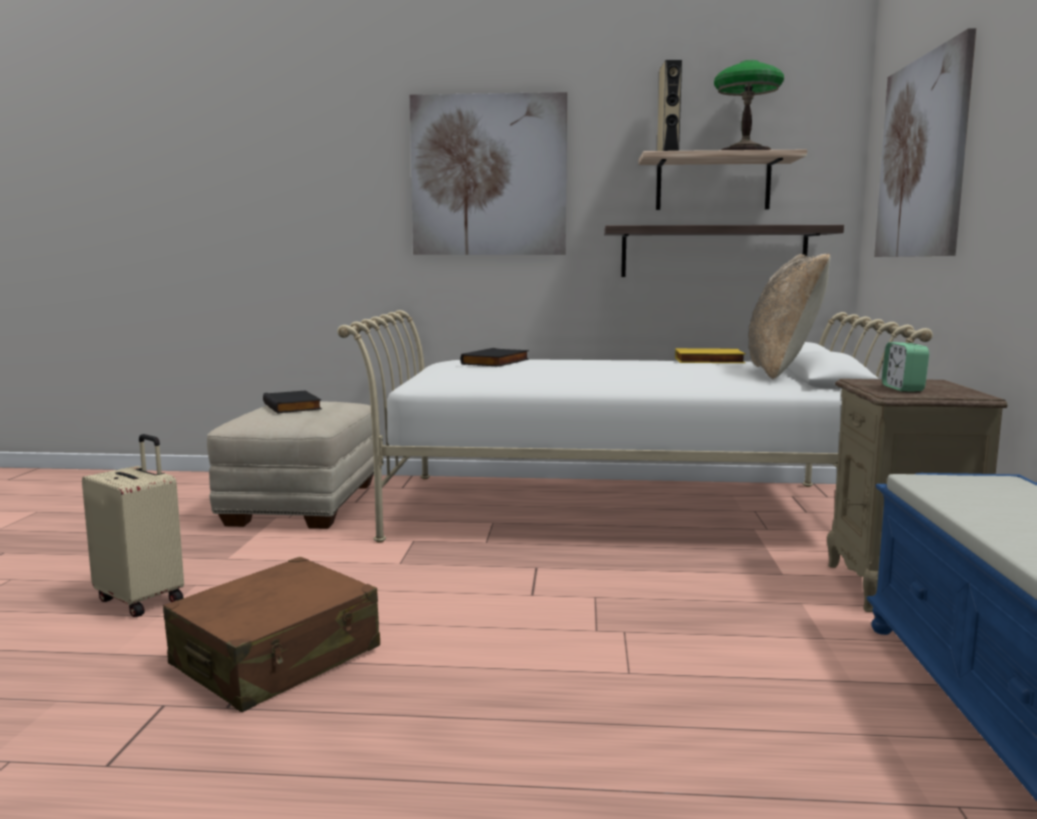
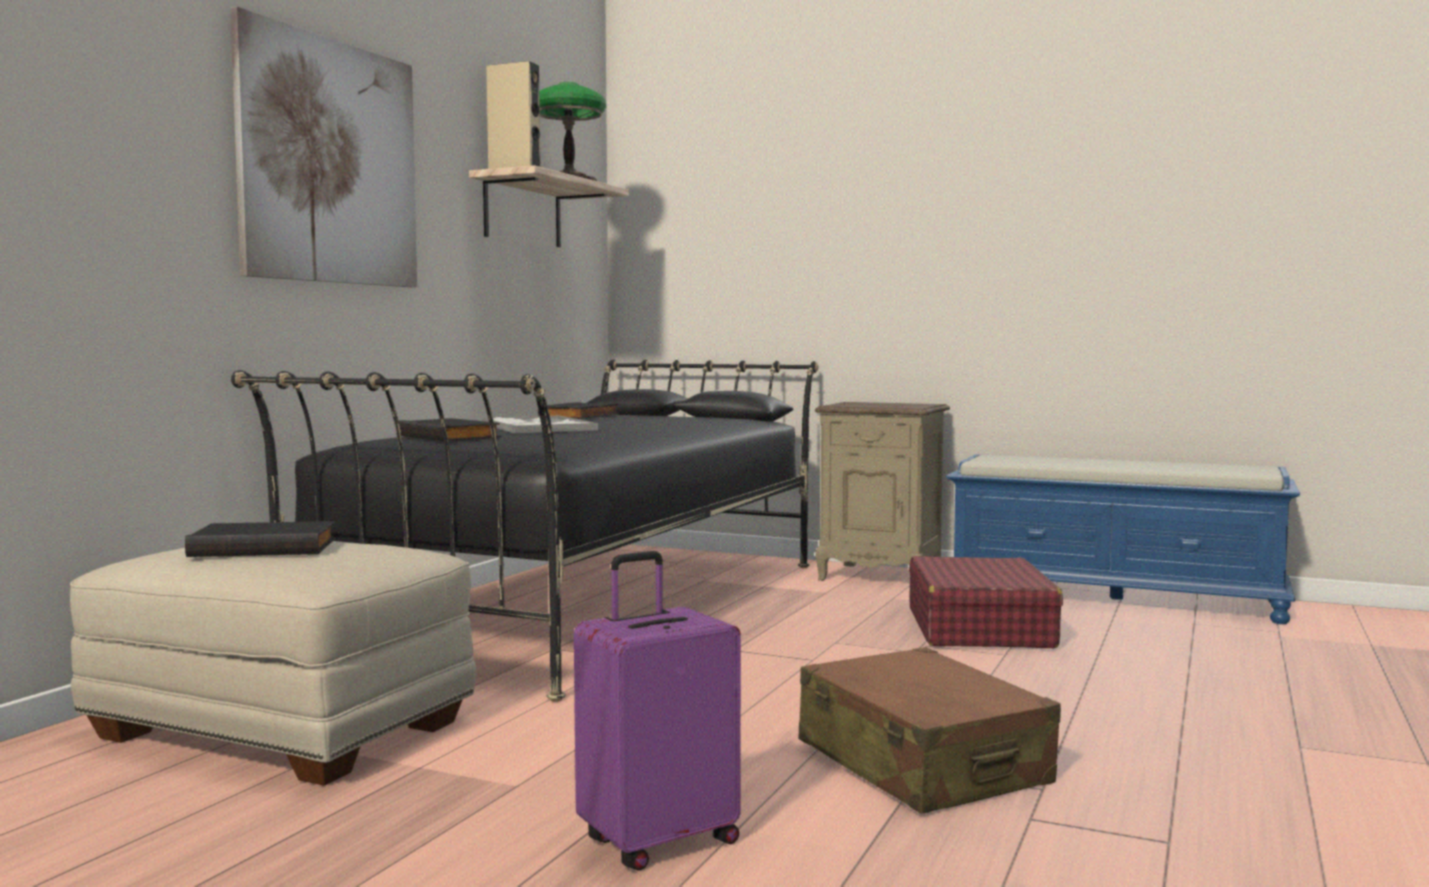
camera: 70 degrees left, 5 degrees down
(142, 600) = (657, 841): beige suitcase -> purple suitcase
(589, 364) = (536, 427): none -> tray
(616, 510) = (584, 605): white bed -> black bed
(708, 361) = (580, 416): yellow book -> black book
(713, 252) = (526, 292): shelf -> none
(726, 653) = (979, 628): none -> red suitcase
(782, 374) = (698, 417): beige pillow -> none
(903, 388) = (886, 405): alarm clock -> none
(921, 157) = (745, 213): picture -> none

